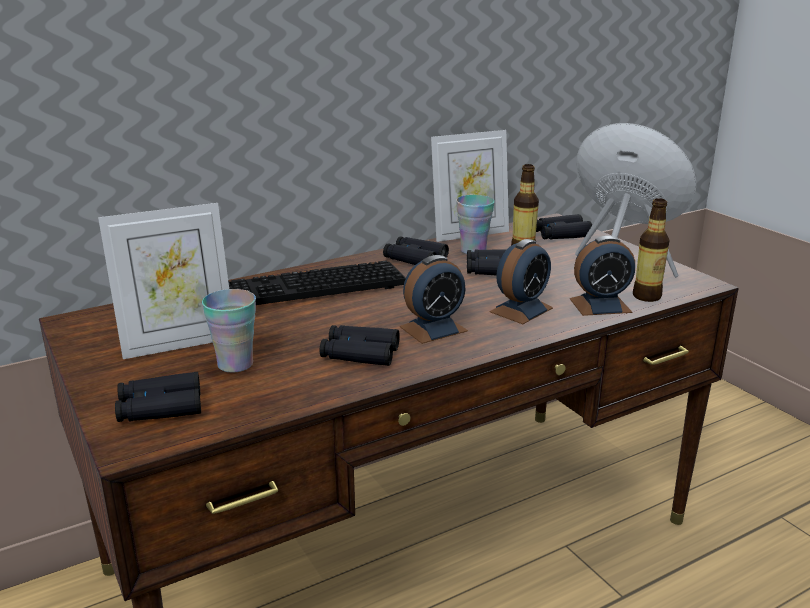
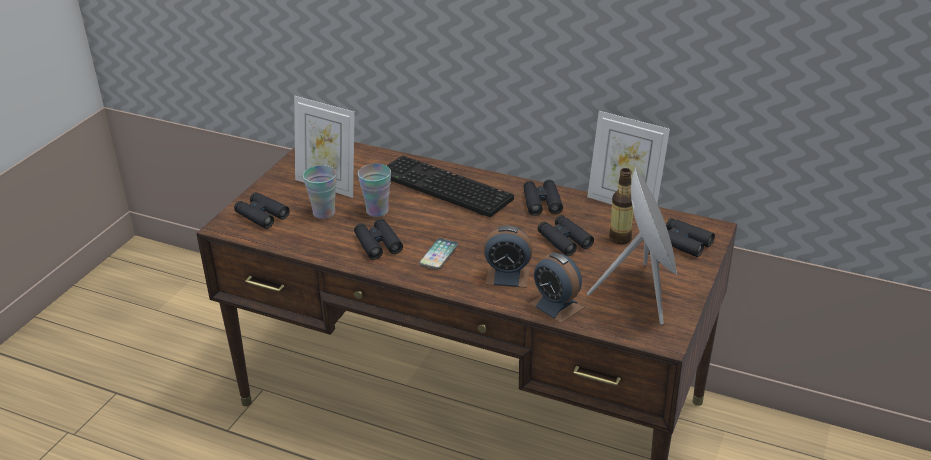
camera: 55 degrees right, 10 degrees up
(433, 329) = (439, 254): alarm clock -> phone
(473, 250) = (591, 218): cup -> cup (377, 211)
(646, 296) = (601, 321): bottle -> none

